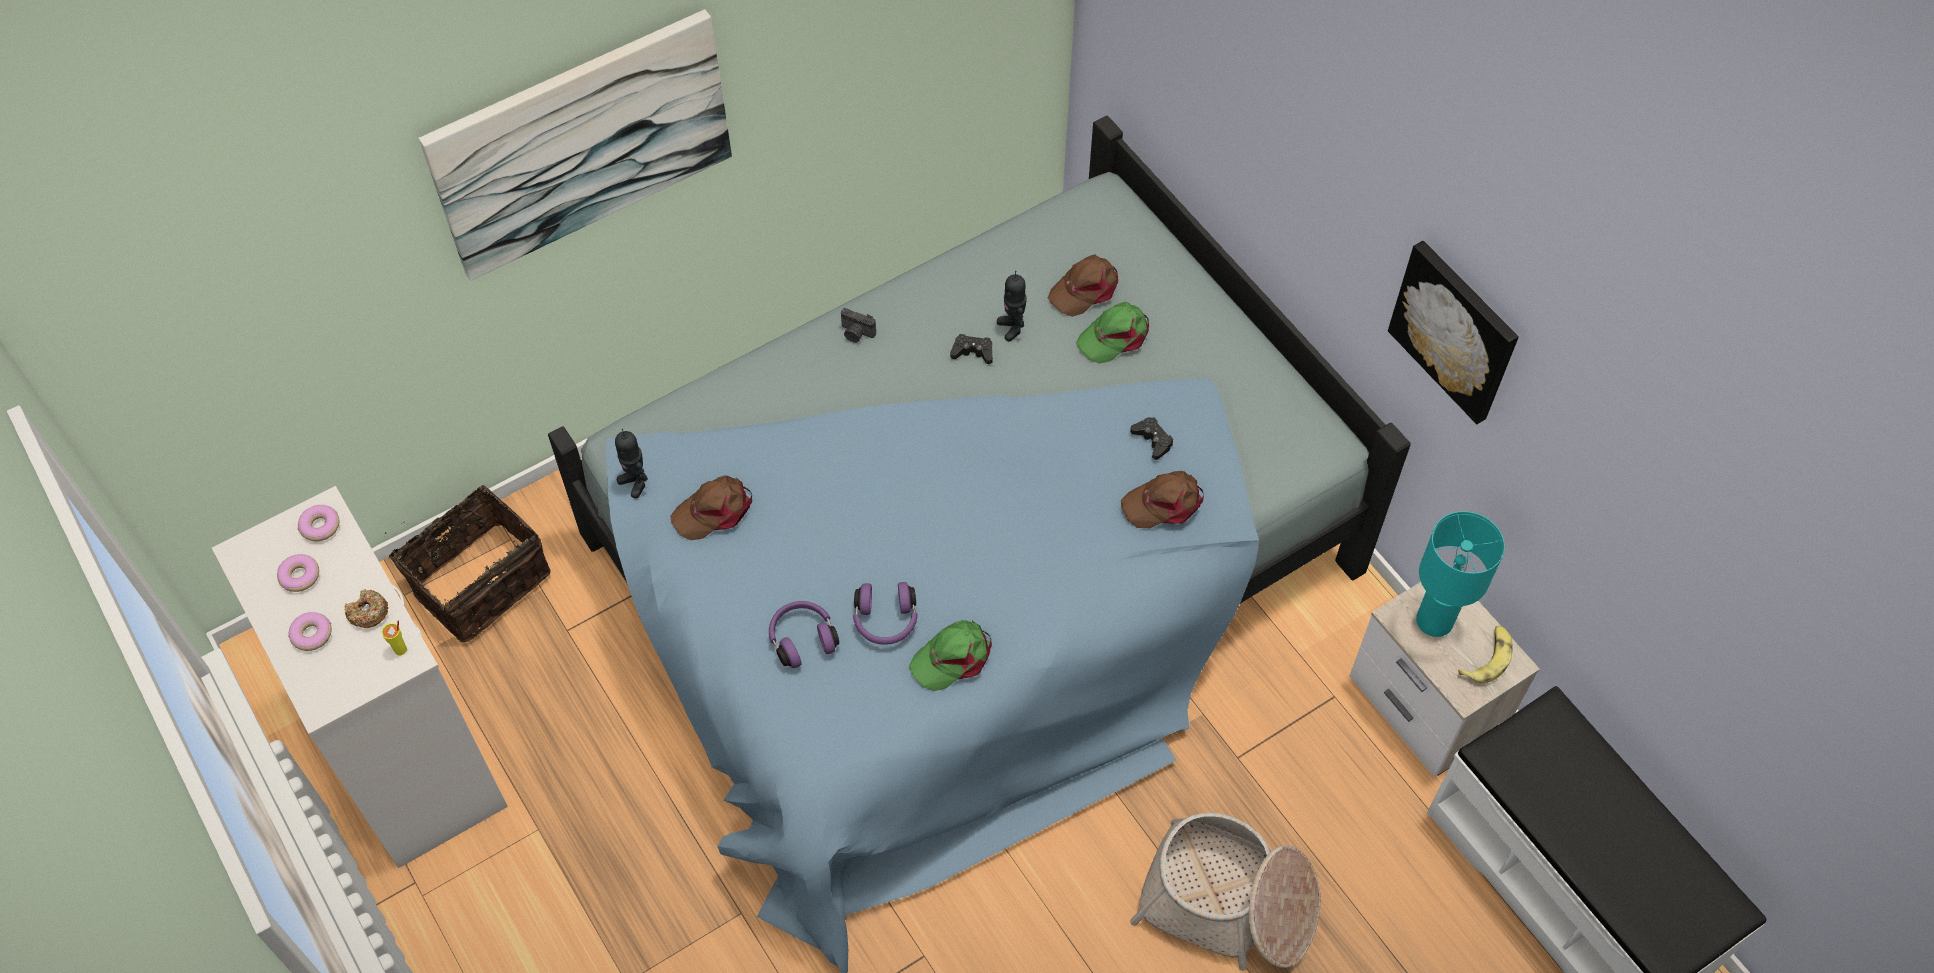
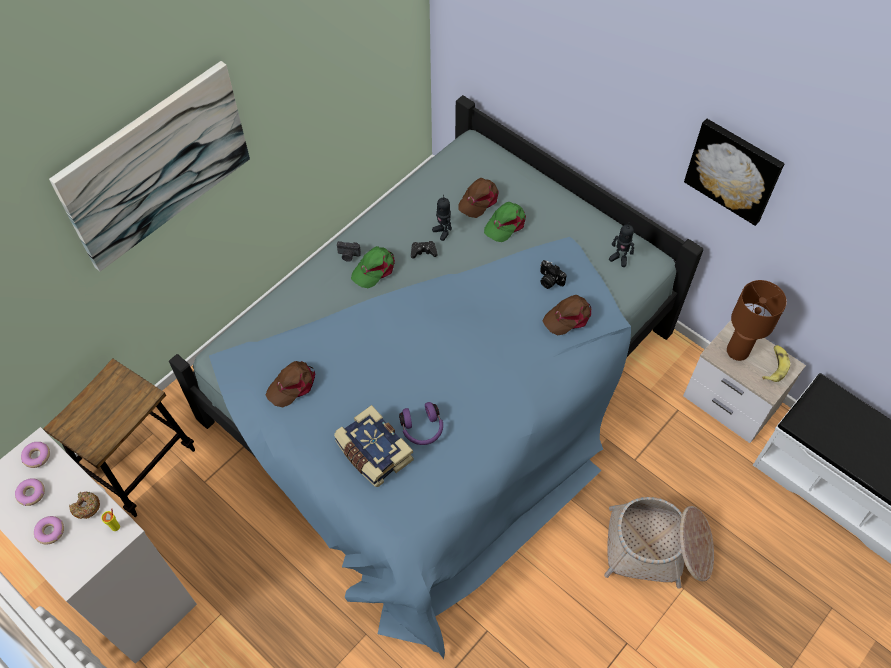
camera: 15 degrees left, 0 degrees up
(479, 580) = (139, 464): basket -> stool
(635, 482) = (236, 379): toy robot -> toy robot (619, 258)
(802, 638) = (373, 453): purple headphones -> book
(953, 657) = (471, 442): green cap -> green cap (374, 269)
(1152, 440) = (549, 281): black game controller -> camera
(1435, 621) = (738, 351): turquoise table lamp -> brown table lamp

